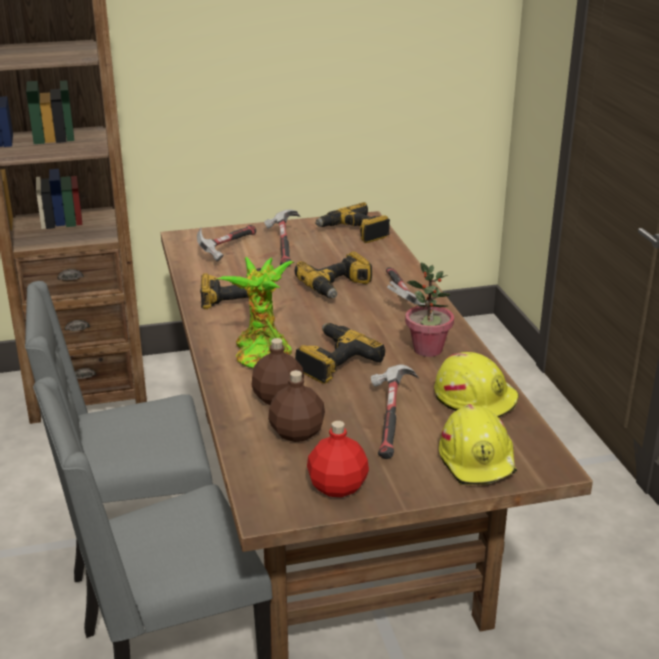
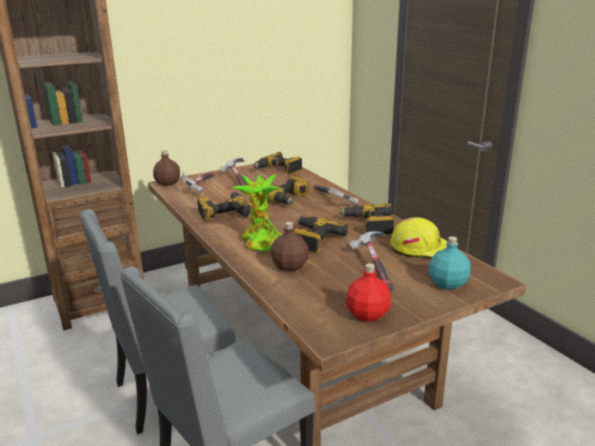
camera: 15 degrees left, 5 degrees down
(296, 433) = (316, 285): brown bottle -> brown bottle (167, 183)
(428, 350) = (369, 226): potted plant -> power drill
(478, 460) = (448, 283): yellow hard hat -> turquoise bottle

